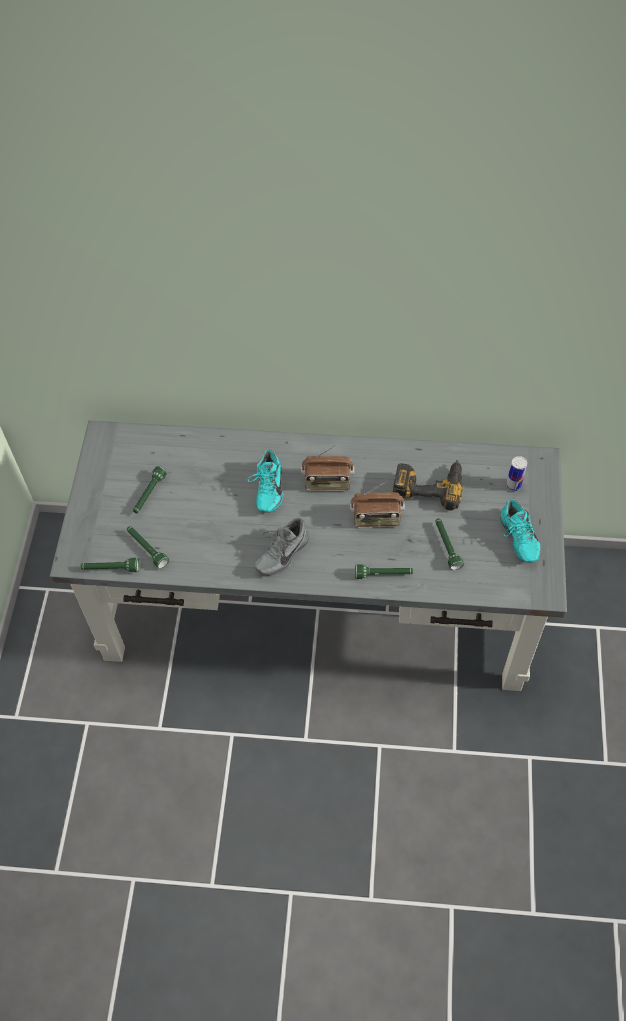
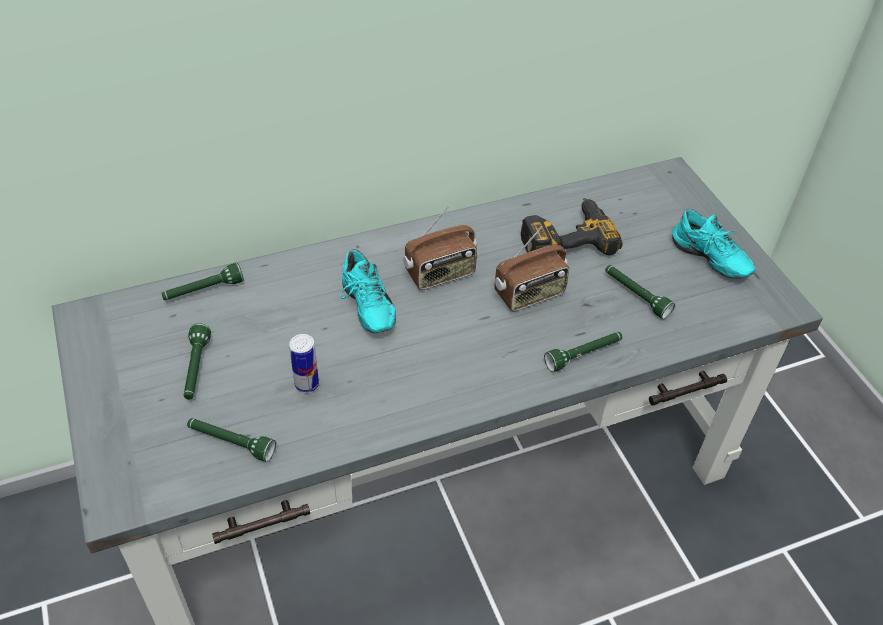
camera: 30 degrees left, 10 degrees down
(110, 569) = (187, 492): green flashlight -> green flashlight (203, 291)
(281, 553) = (432, 377): grey shoe -> none
(513, 485) = (661, 207): can -> can (306, 384)

